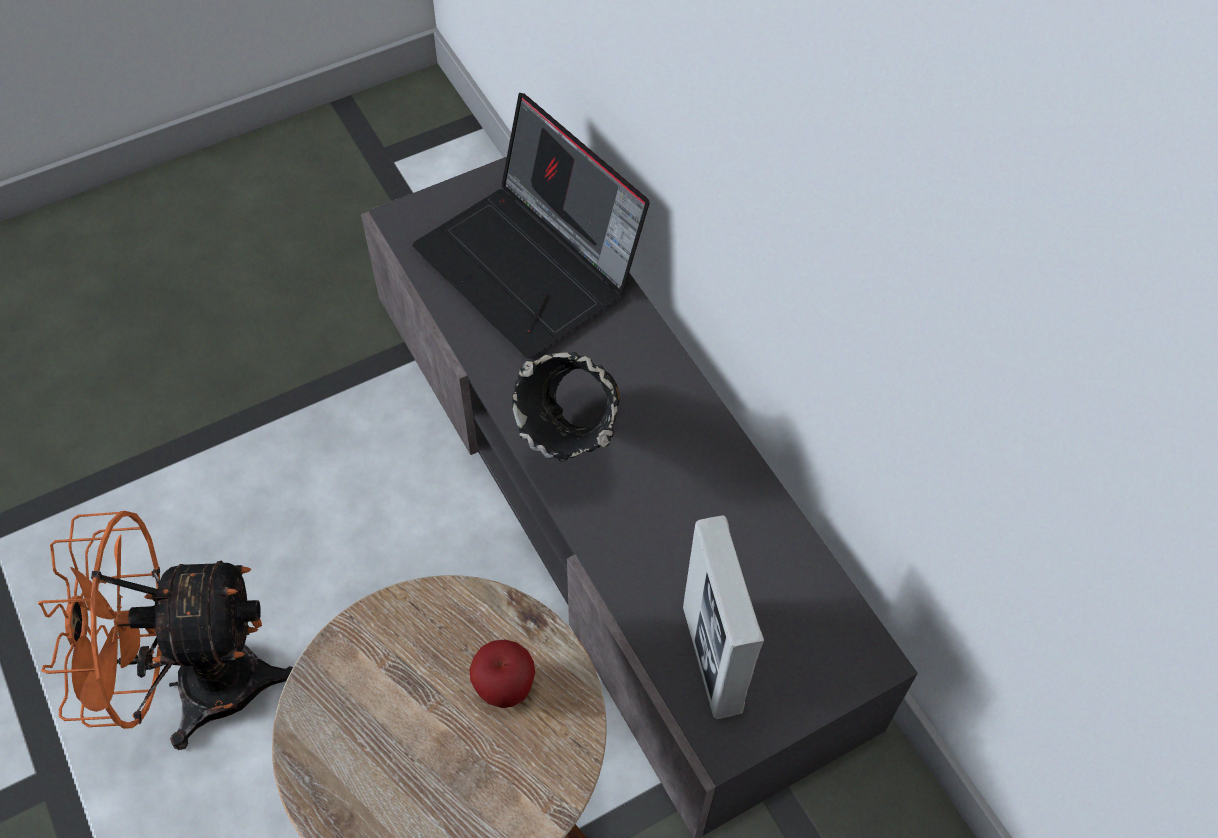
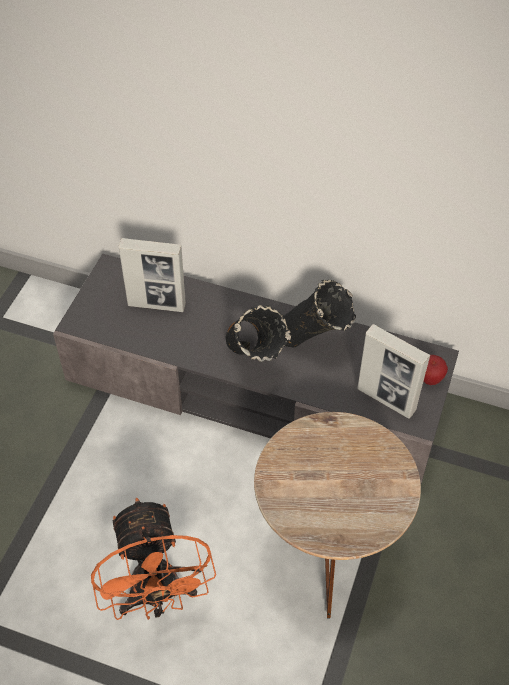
camera: 40 degrees left, 5 degrees down
(196, 683) = (157, 597): orange fan -> orange fan turned 60 degrees counterclockwise
(505, 688) = (346, 450): apple -> apple (430, 379)
(532, 266) = (157, 304): laptop -> picture frame
(694, 487) = (315, 344): none -> black vase

